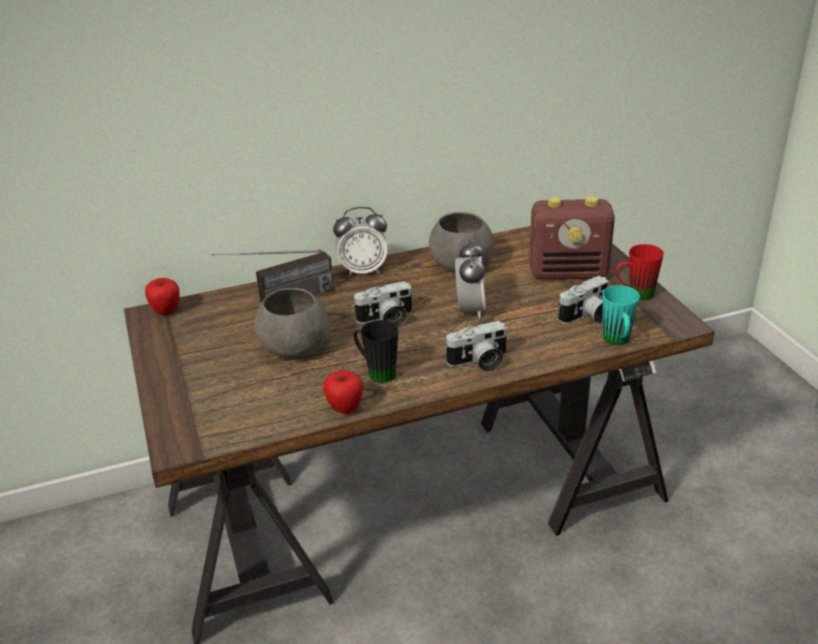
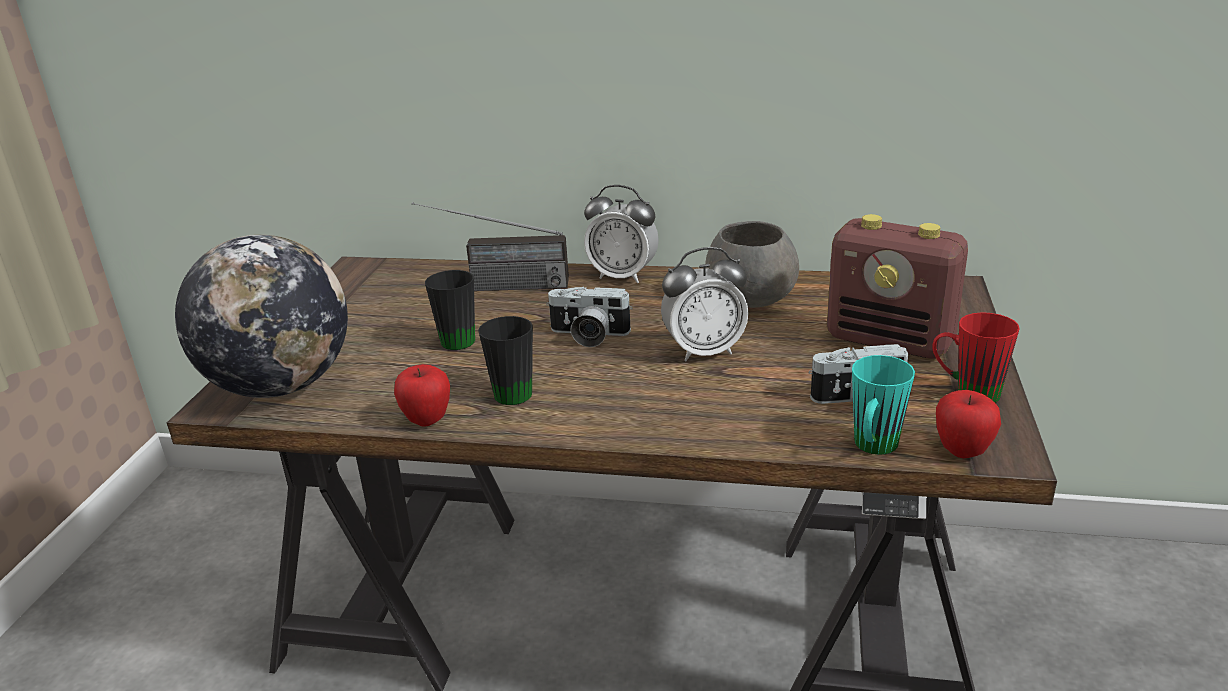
camera: 30 degrees right, 5 degrees down
(166, 311) = (375, 268): apple -> apple (962, 451)
(208, 420) = (280, 386): none -> globe
(296, 347) = (456, 337): grey bowl -> black mug
(470, 310) = (704, 351): alarm clock -> alarm clock turned 45 degrees clockwise
(479, 362) = (646, 417): camera -> none

